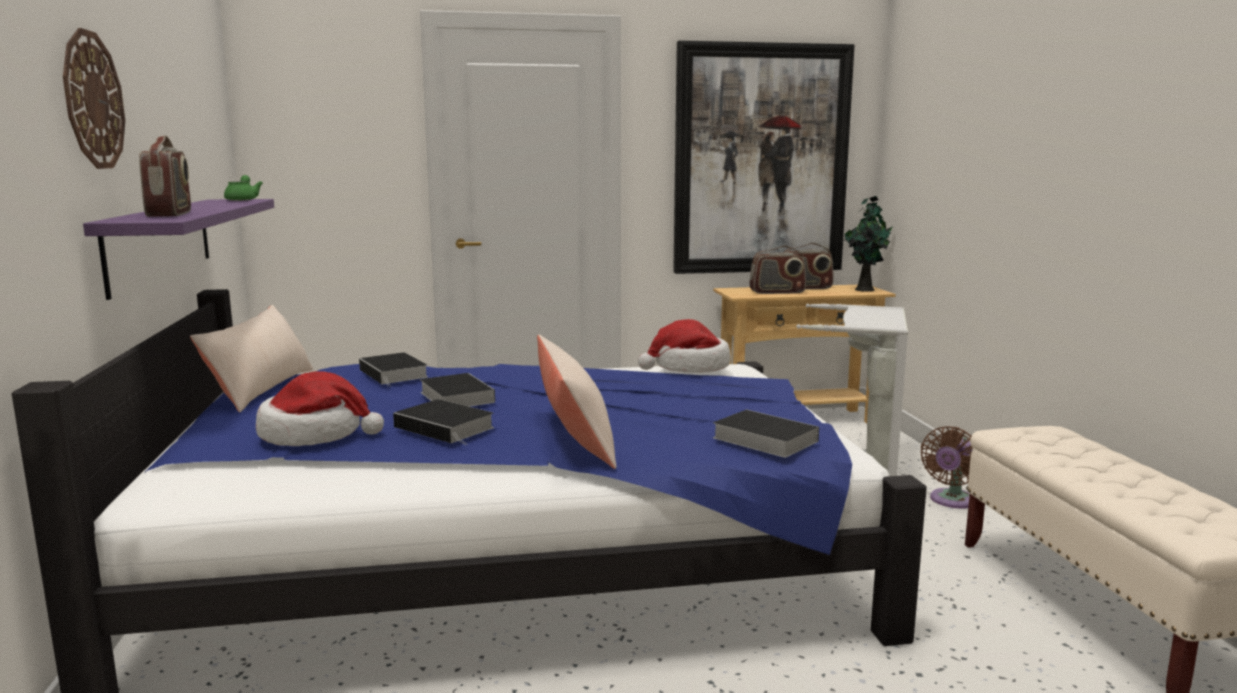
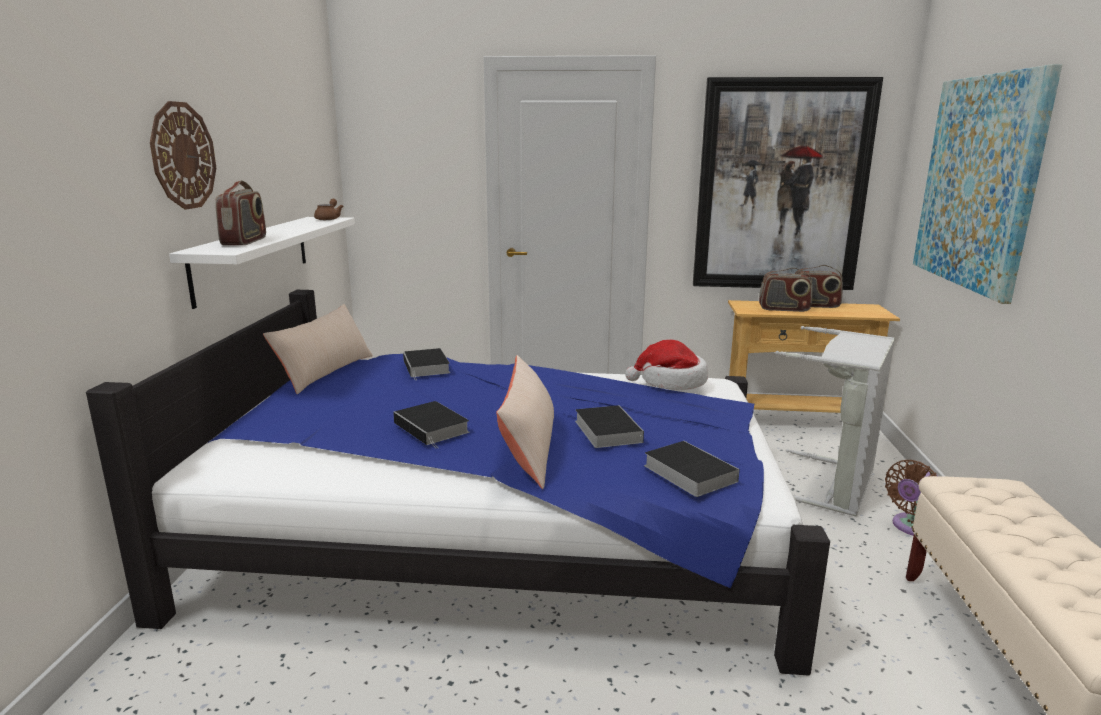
camera: 15 degrees right, 5 degrees up
(160, 242) = (253, 257): purple shelf -> white shelf
(243, 199) = (329, 219): green teapot -> brown teapot
(314, 434) = (334, 423): hat -> none
(455, 396) = (458, 395): book -> book (606, 430)
(864, 289) = (871, 311): potted plant -> none
(969, 142) = (978, 182): none -> picture

